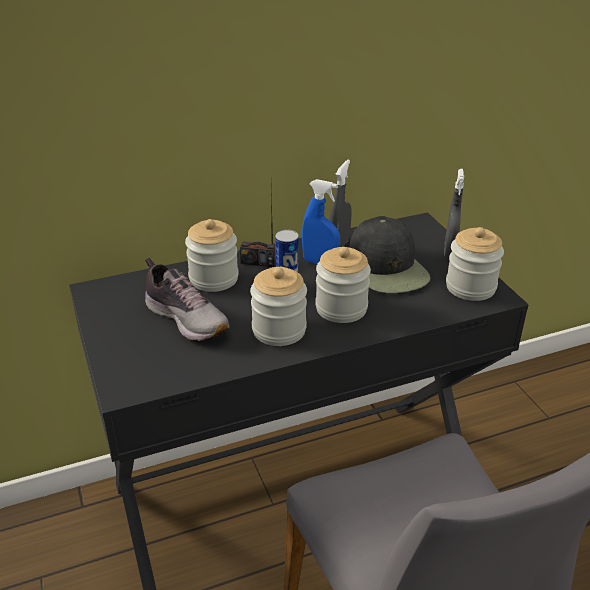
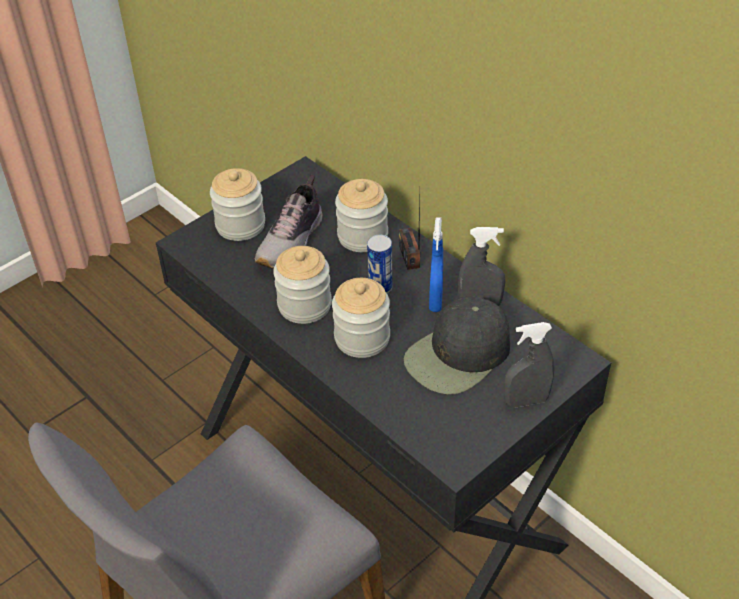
camera: 70 degrees right, 10 degrees up
(470, 287) = (460, 433): jar -> jar (240, 225)

